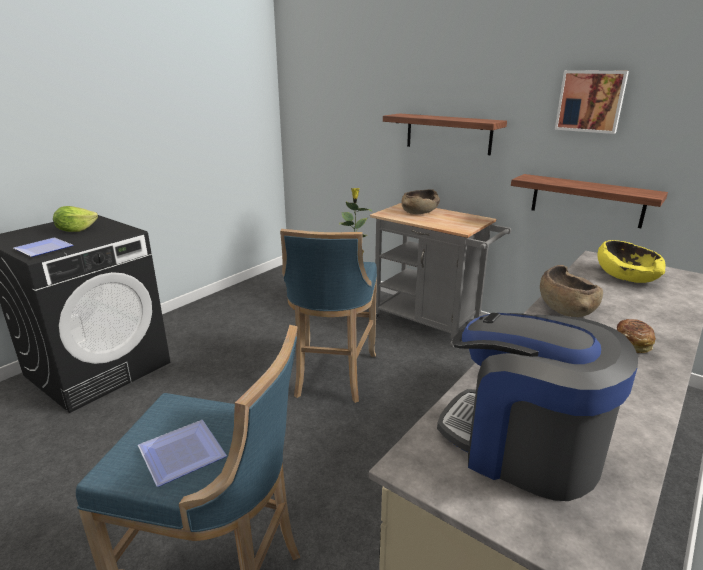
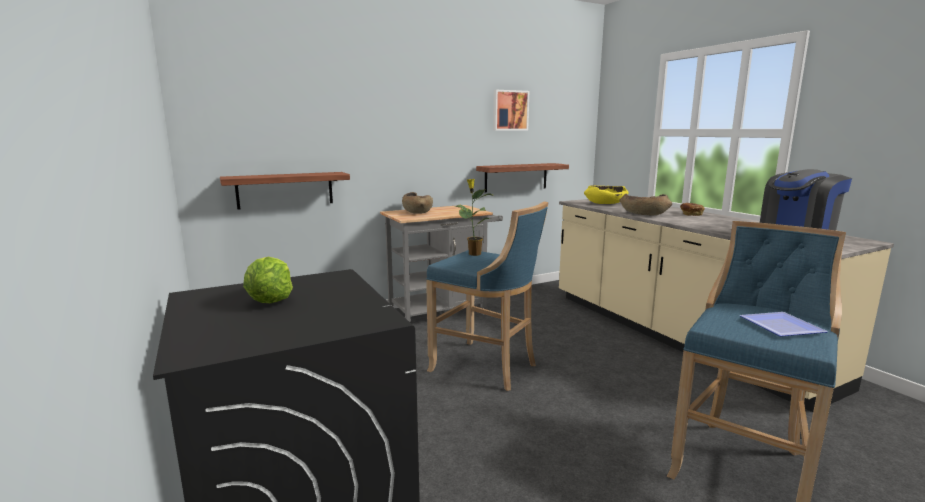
camera: 65 degrees left, 10 degrees down
(46, 249) = (352, 315): plate -> none
(448, 133) = (413, 141): shelf -> shelf (285, 190)

